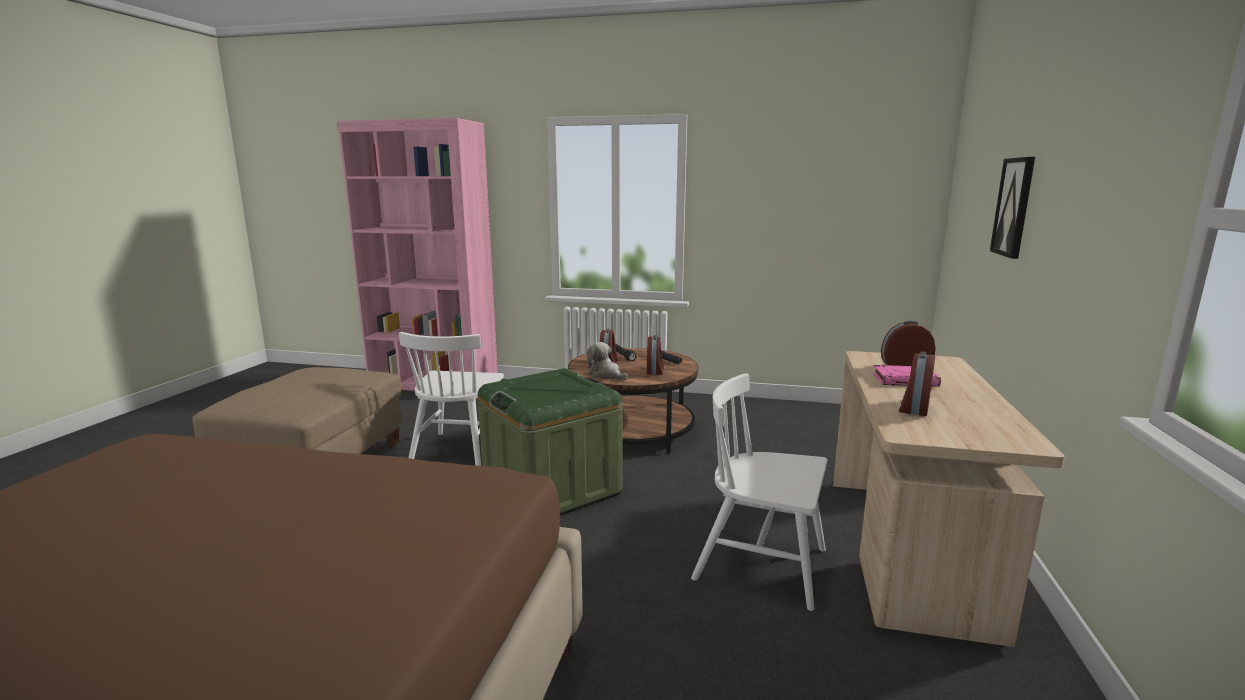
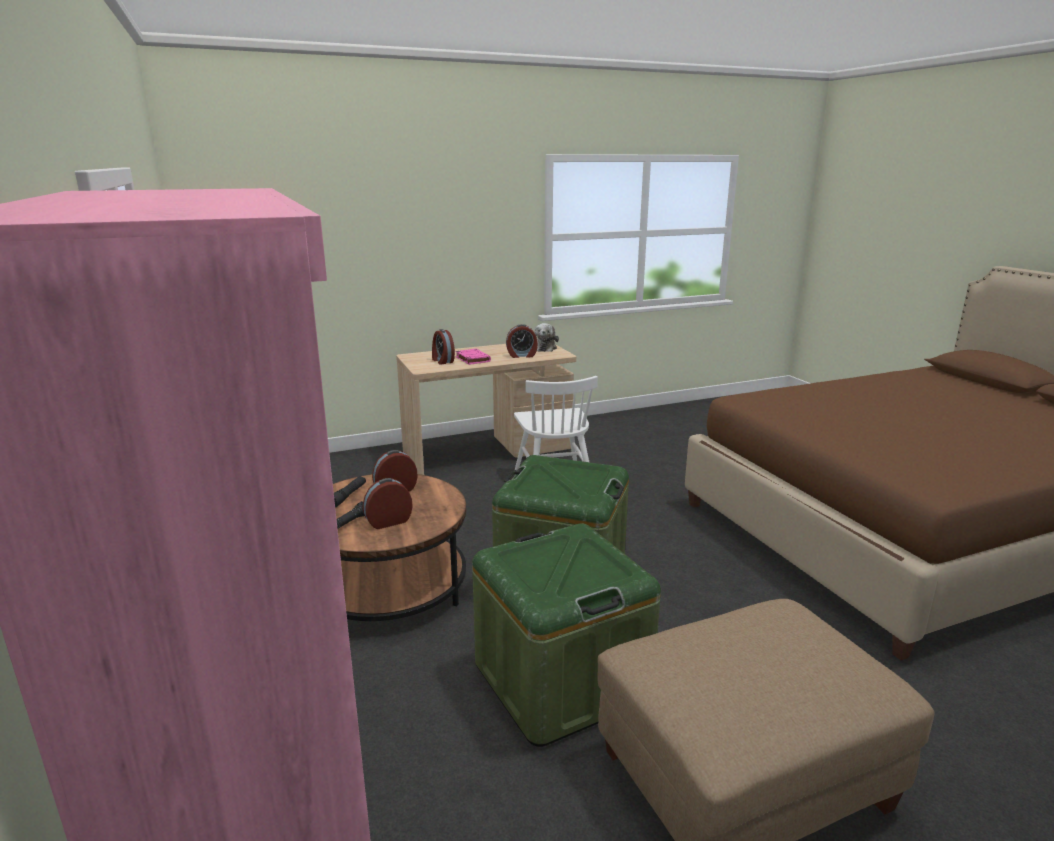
camera: 125 degrees left, 5 degrees up
(459, 451) = (561, 681): white chair -> green storage box
(606, 375) = (439, 507): plush toy -> plush toy (545, 348)
(1014, 207) = (365, 250): picture -> none

